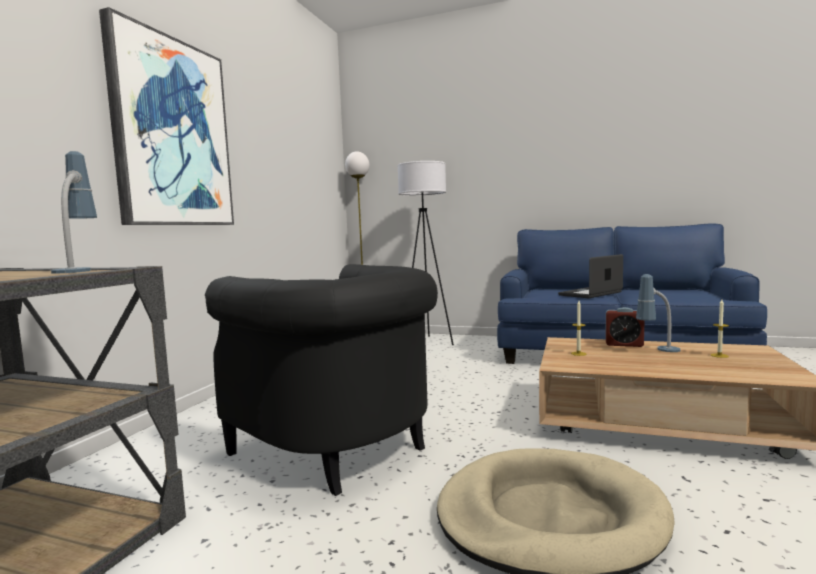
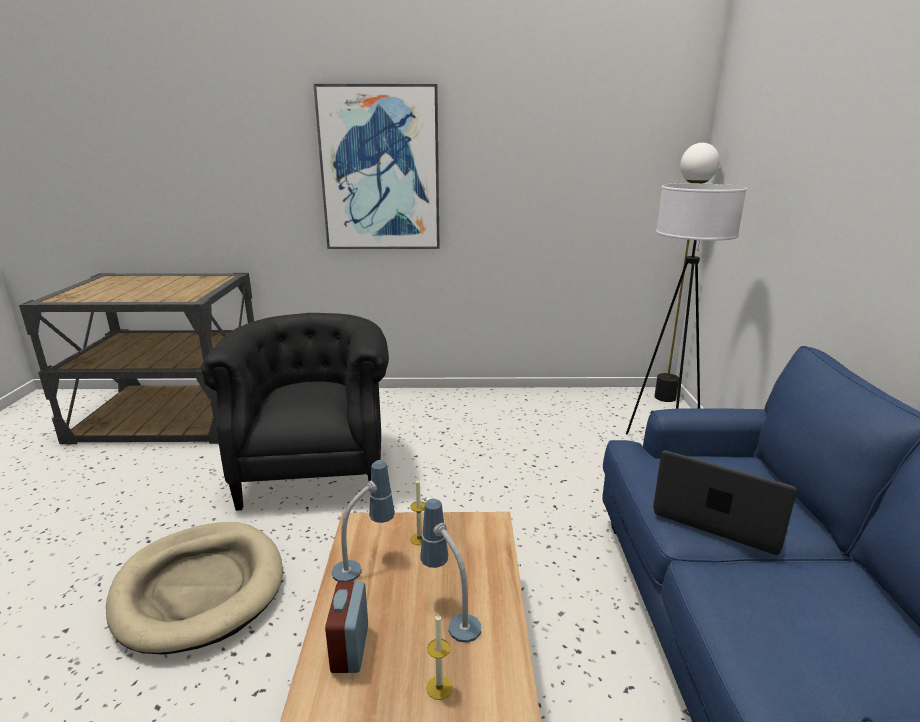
camera: 70 degrees right, 15 degrees up
(79, 270) = (203, 293): table lamp -> table lamp (365, 563)
(338, 449) = (316, 467): black armchair -> black armchair turned 150 degrees clockwise
(624, 344) = (485, 582): alarm clock -> alarm clock (350, 648)

